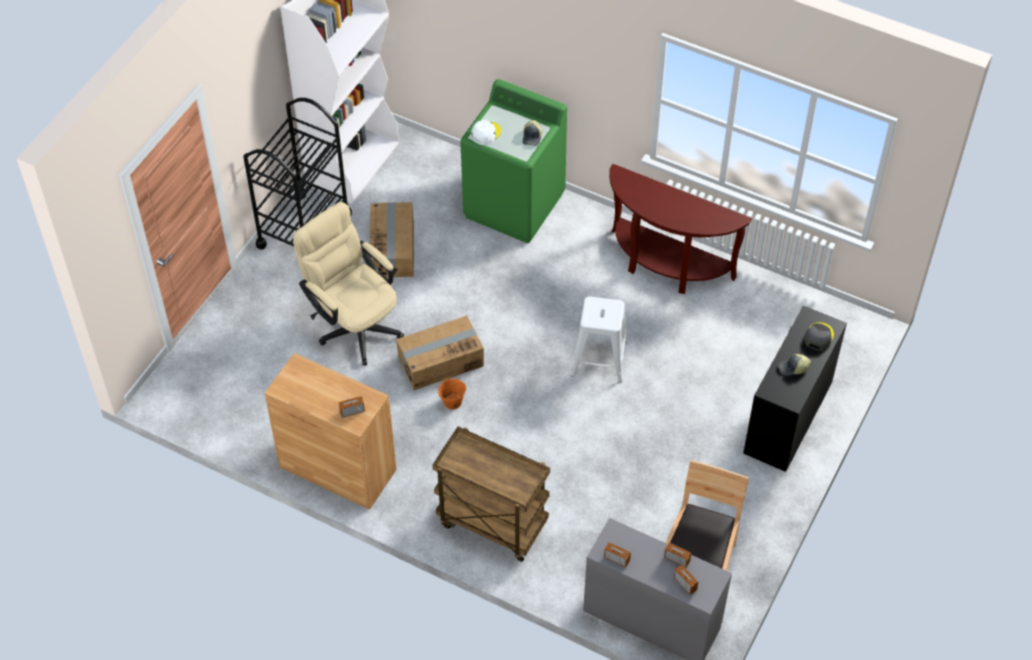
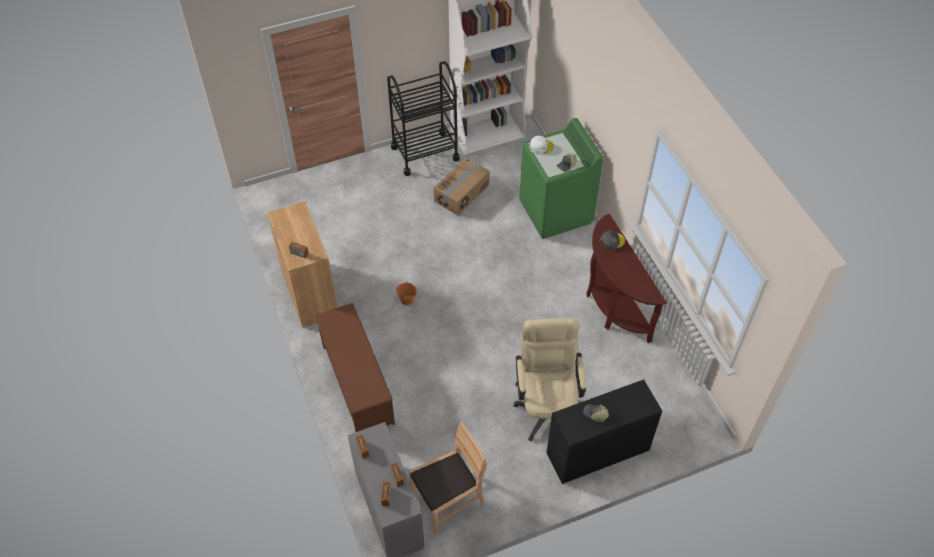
camera: 40 degrees right, 0 degrees up
(354, 324) = (399, 221): beige office chair -> beige office chair (546, 406)
(440, 361) = (424, 272): cardboard box -> none
(491, 523) = (357, 384): brown cart -> brown shoe rack
(599, 359) = (516, 333): white stool -> none
(818, 337) = (633, 406): grey cap -> grey cap (611, 241)

